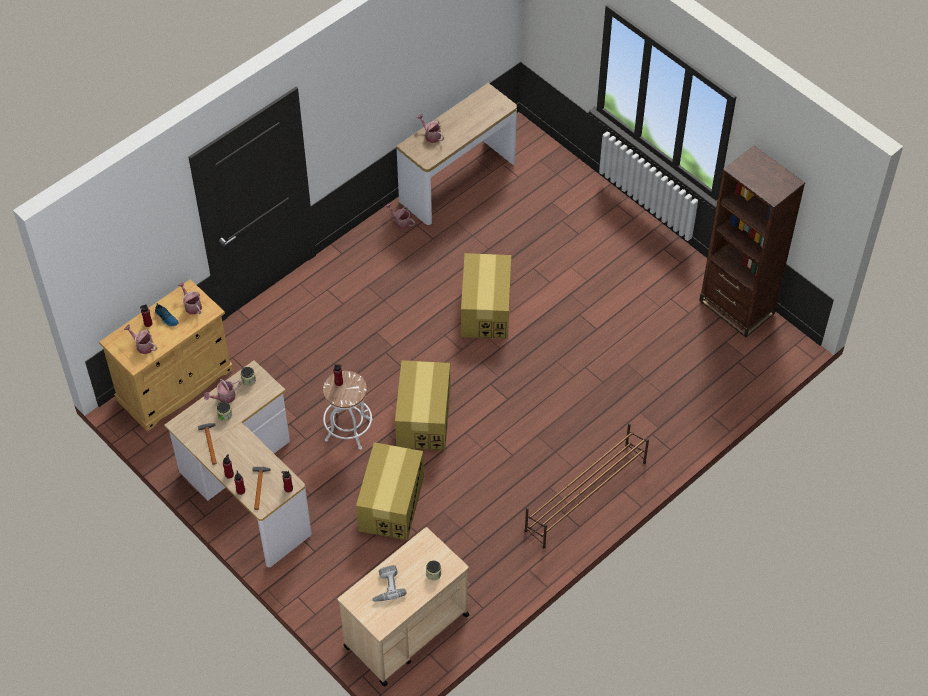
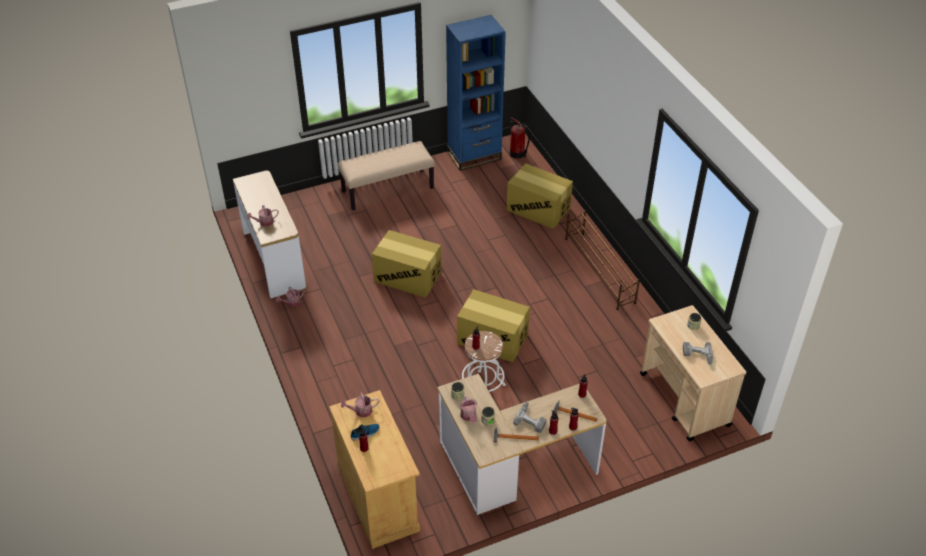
camera: 70 degrees left, 10 degrees down
(143, 345) = (388, 458): watering can -> none
(239, 452) = (531, 419): none -> power drill
(391, 504) = (565, 379): cardboard box -> cardboard box (538, 209)
(626, 241) = (388, 189): none -> beige bench
(736, 307) = (474, 156): brown bookcase -> blue bookcase
(766, 352) = (518, 154): none -> fire extinguisher

